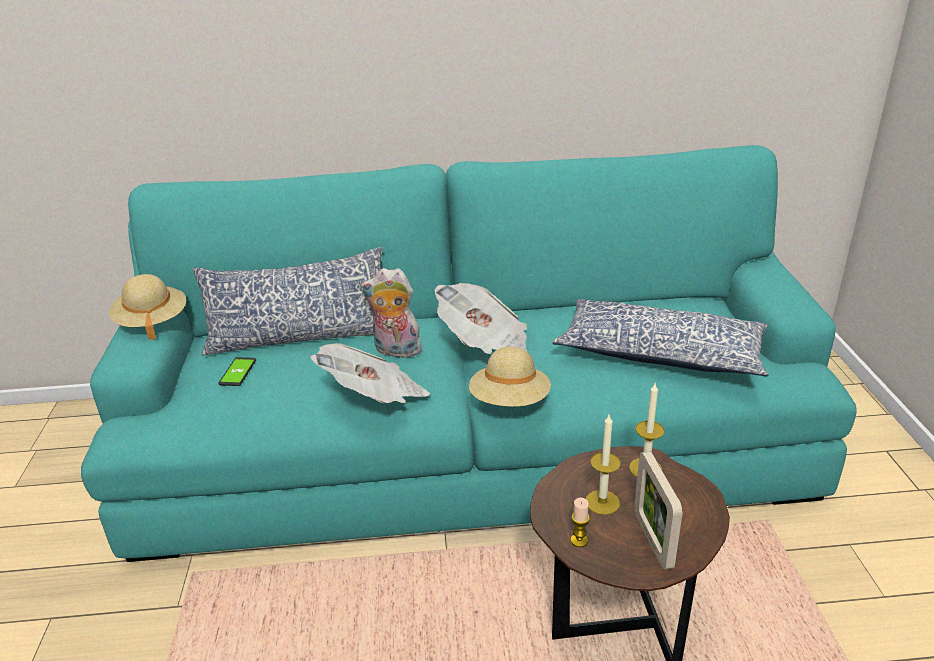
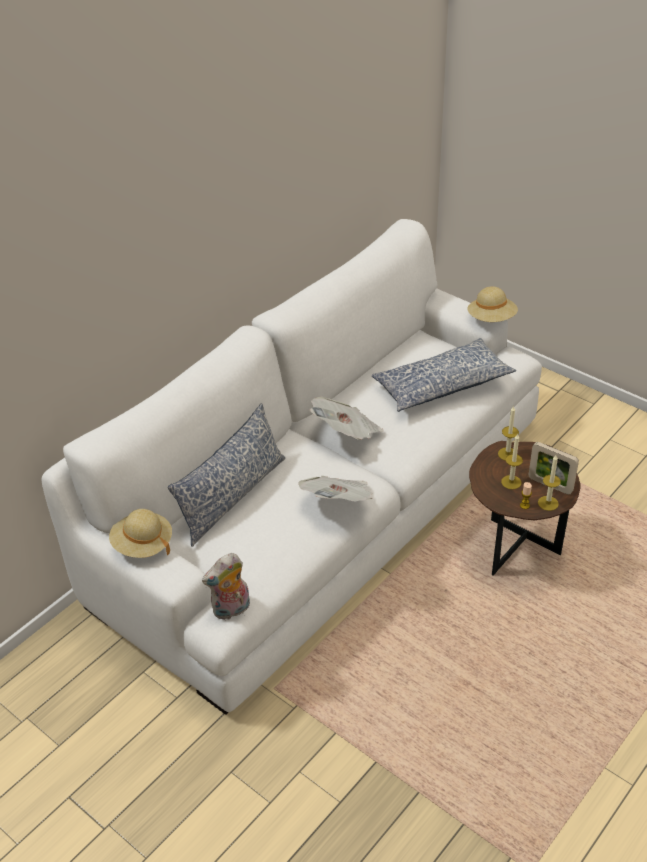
camera: 45 degrees left, 10 degrees up
(238, 372) = (236, 540): phone -> none
(395, 351) = (304, 469): plush toy -> plush toy (231, 610)
(471, 446) = (324, 509): turquoise sofa -> white sofa
(510, 401) = (406, 459): beige hat -> beige hat (491, 319)
(616, 560) = (548, 503): none -> candle

